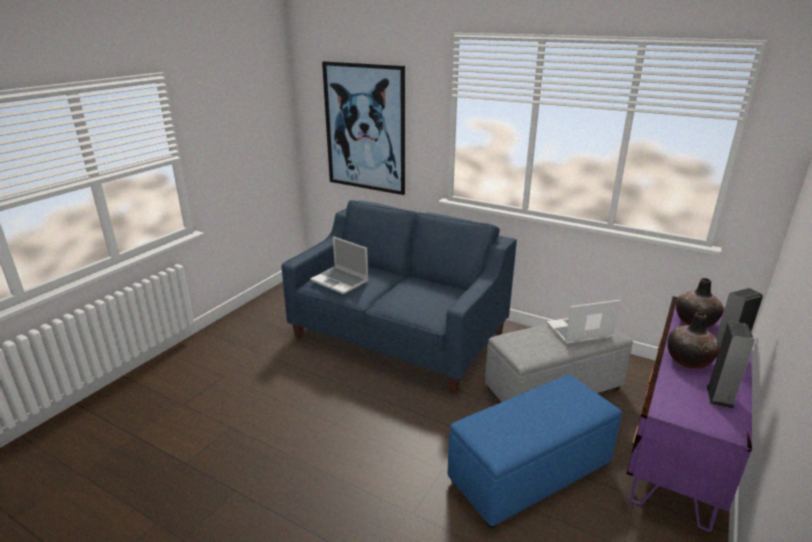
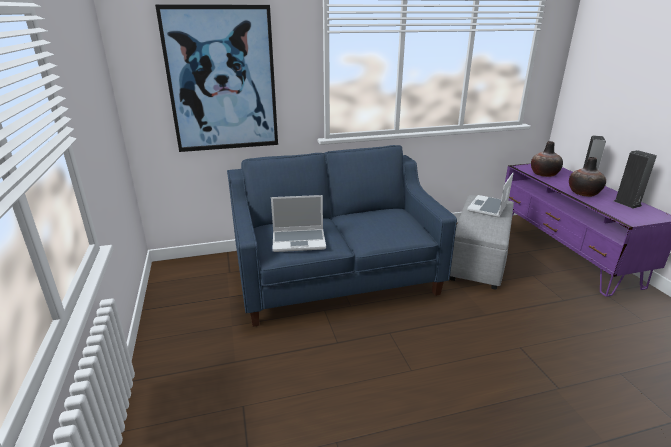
camera: 45 degrees left, 0 degrees up
(530, 472) = (554, 314): blue ottoman -> none

